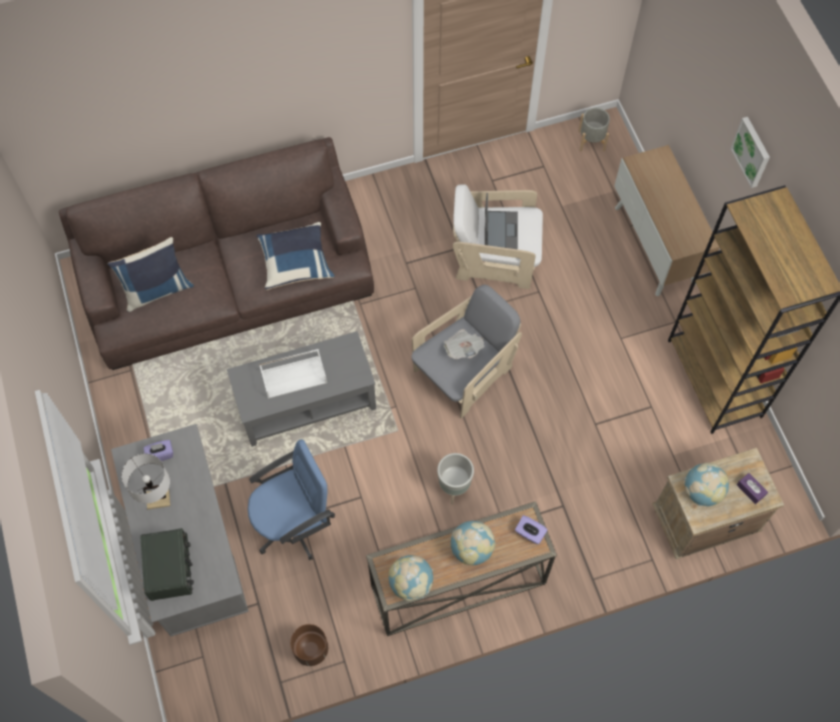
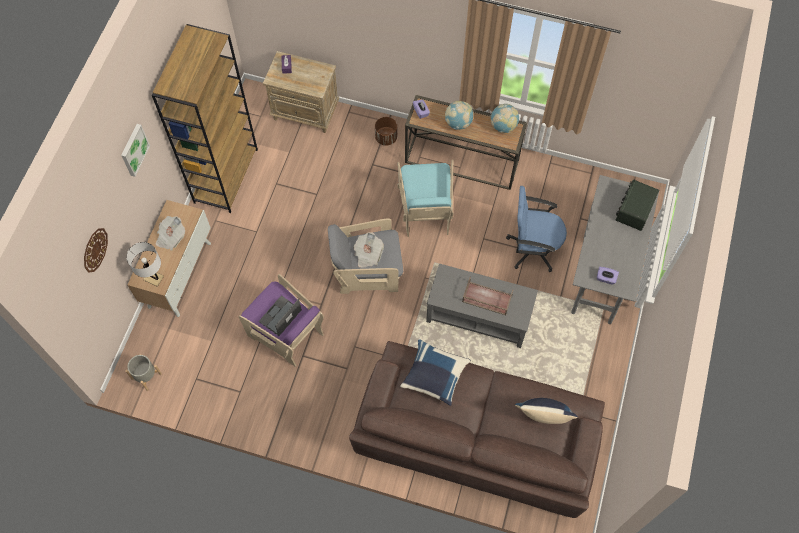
camera: 145 degrees left, 0 degrees up
(158, 499) = (621, 253): white table lamp -> white table lamp (153, 278)
(294, 376) = (486, 298): white tray -> brown tray
(310, 649) = (565, 178): brown planter -> brown planter (386, 138)
(454, 488) = (425, 210): grey planter -> turquoise armchair
(495, 258) = (286, 333): white armchair -> purple armchair
(674, 212) = (171, 237): none -> newspaper
(690, 62) = (95, 250): none -> wall clock
(702, 491) = (312, 80): globe -> none

